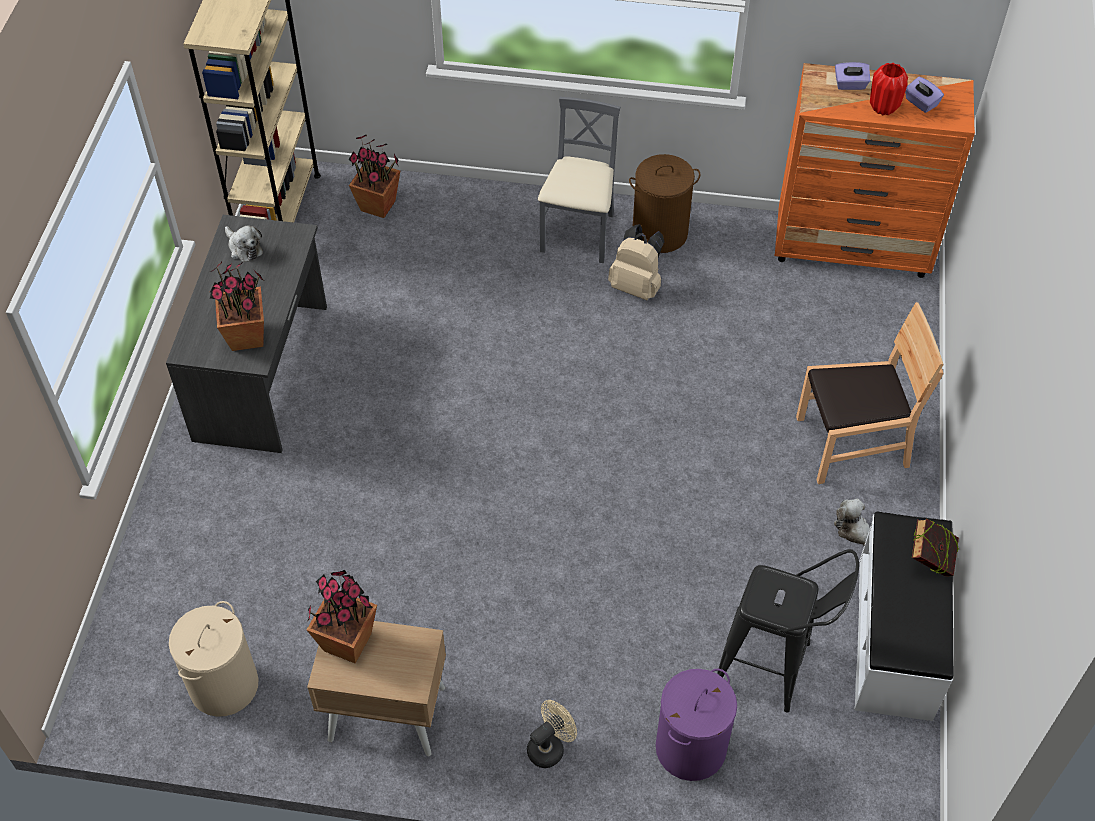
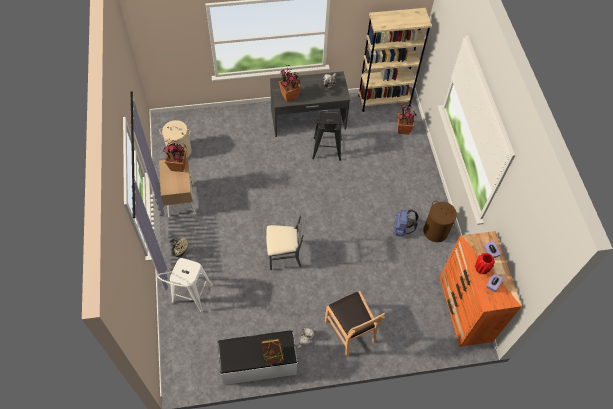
camera: 70 degrees right, 5 degrees up
(579, 234) = (420, 201): grey chair -> grey chair (284, 256)
(637, 286) = (402, 229): beige backpack -> blue backpack
(690, 748) = (190, 298): purple laundry basket -> white stool
(773, 669) = (231, 320): black stool -> black stool (326, 152)

